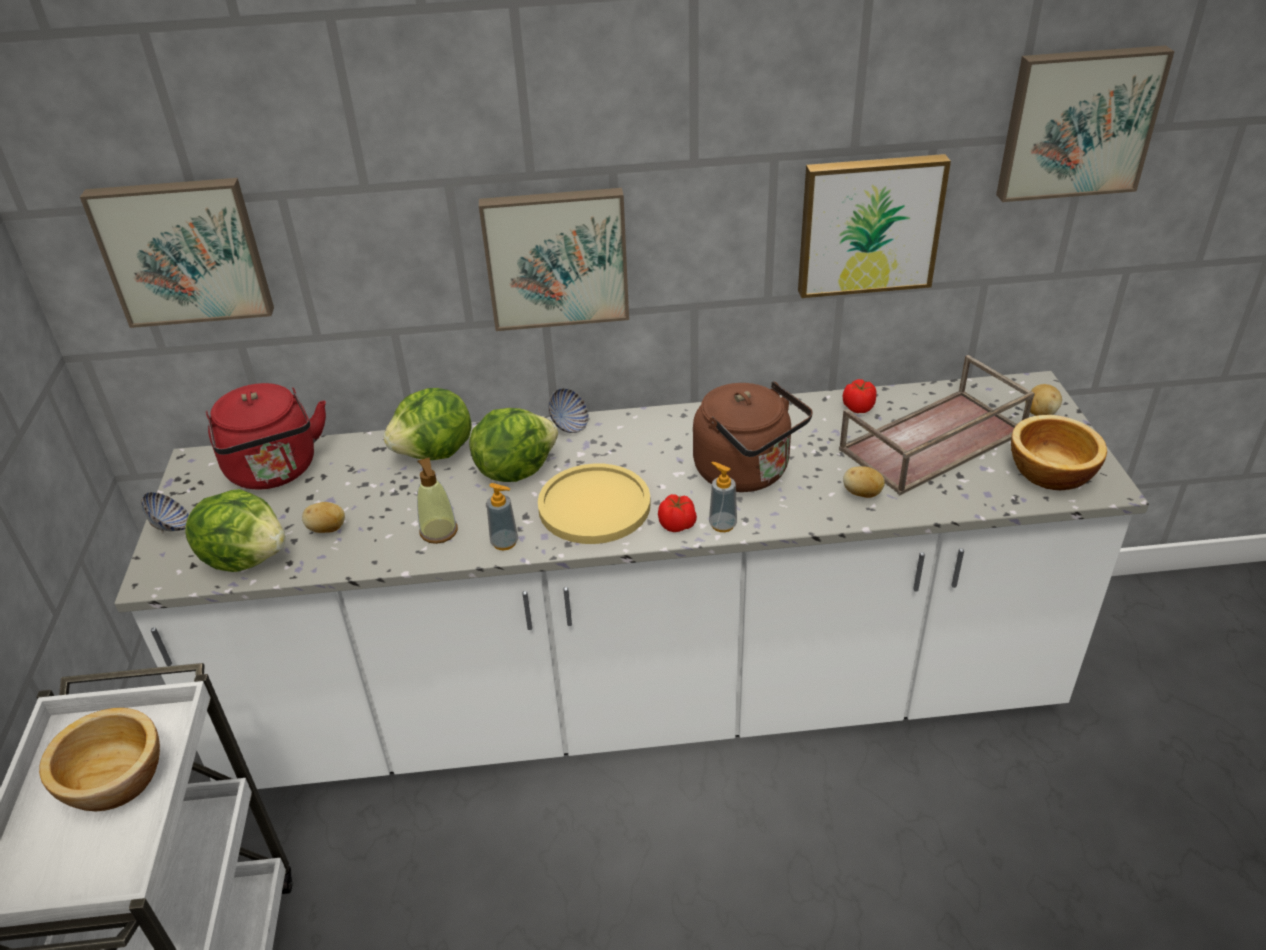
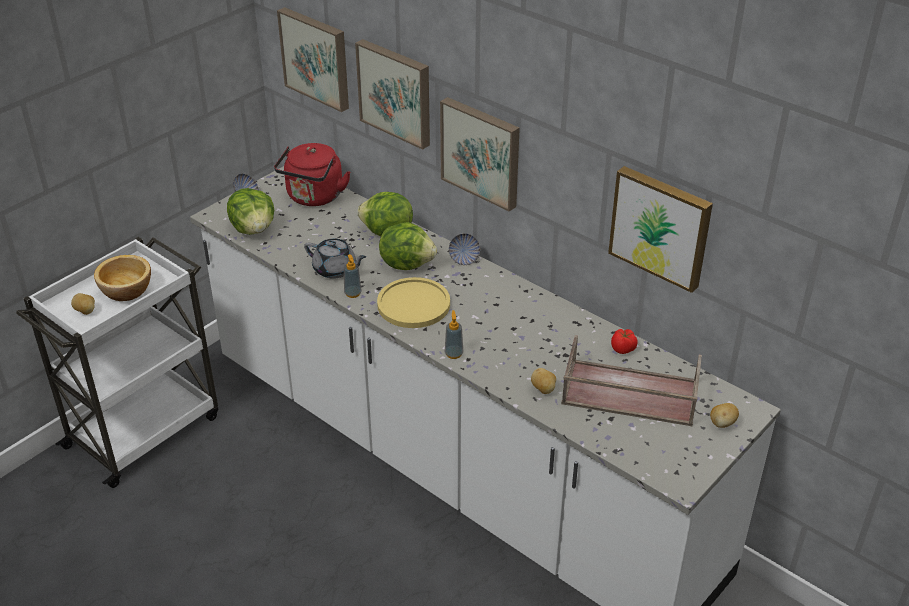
camera: 45 degrees right, 0 degrees up
(327, 529) = (297, 238): potato -> potato (86, 311)
(439, 532) = (335, 270): soap dispenser -> grey teapot
(678, 525) = (434, 339): tomato -> none
(747, 473) = (506, 339): brown kettle -> none
(1049, 471) = (664, 453): bowl -> none
(1077, 123) = (807, 227): picture -> picture (396, 92)

